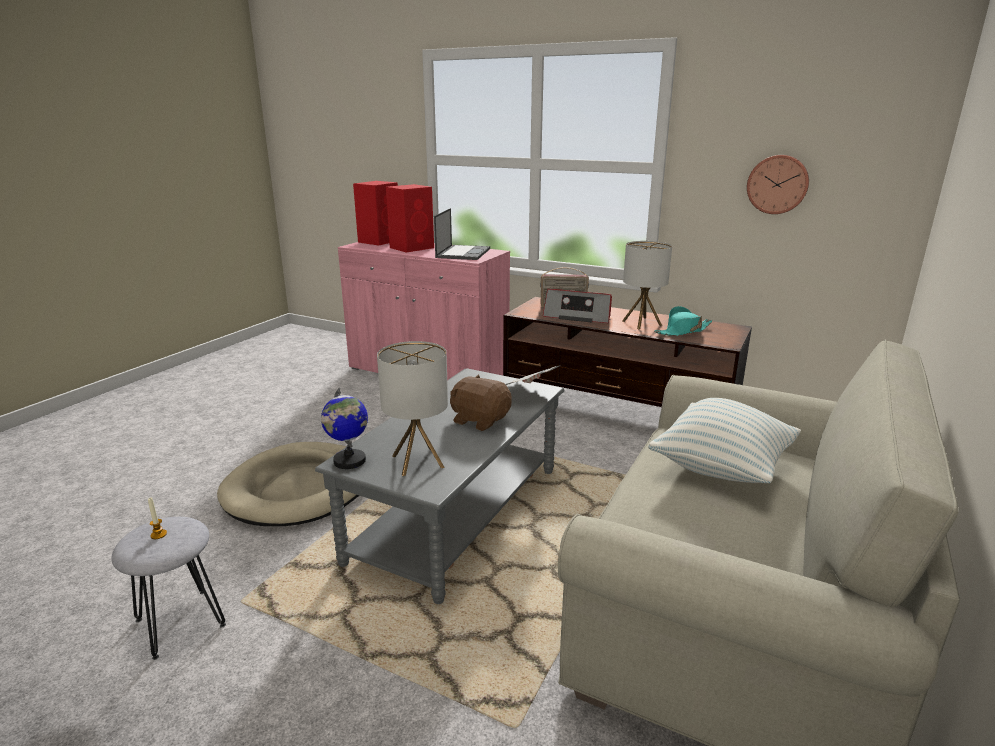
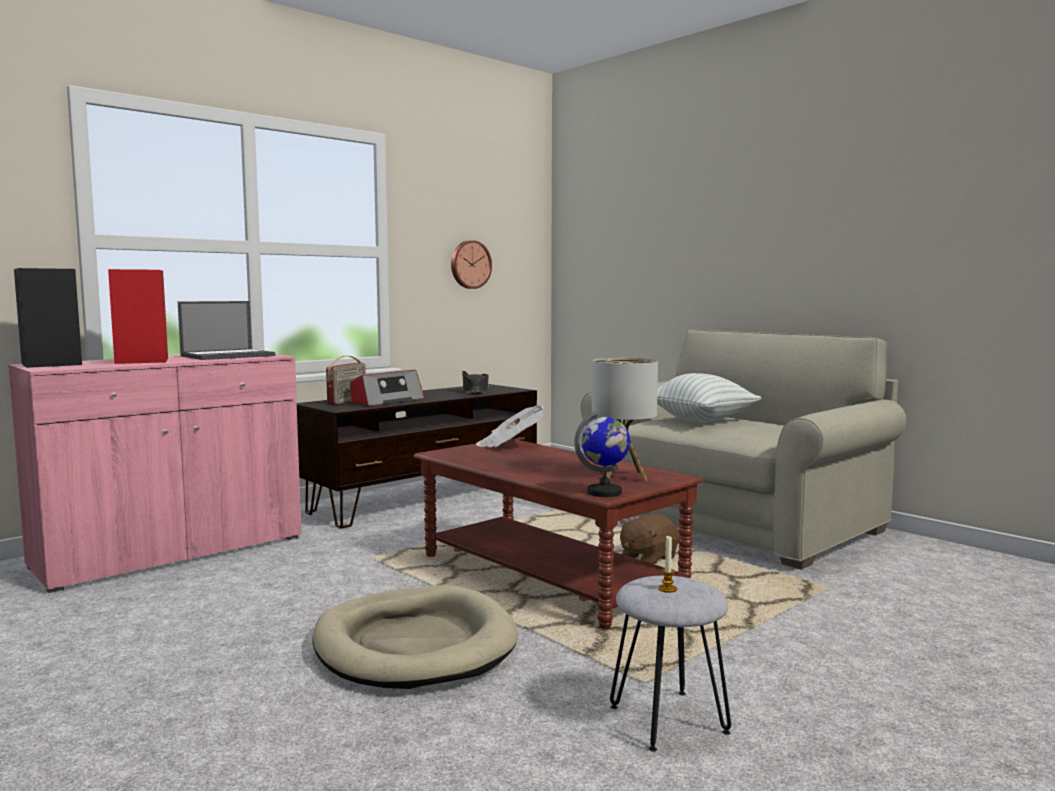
camera: 70 degrees left, 15 degrees down
(380, 241) = (51, 364): red speaker -> black speaker
(457, 514) = (549, 575): grey coffee table -> brown coffee table
(463, 253) = (229, 356): laptop -> laptop turned 105 degrees clockwise
(480, 420) = (554, 458): brown plush toy -> brown plush toy (647, 558)
(642, 323) = (438, 394): table lamp -> none
(683, 331) = (475, 391): turquoise hat -> black hat

